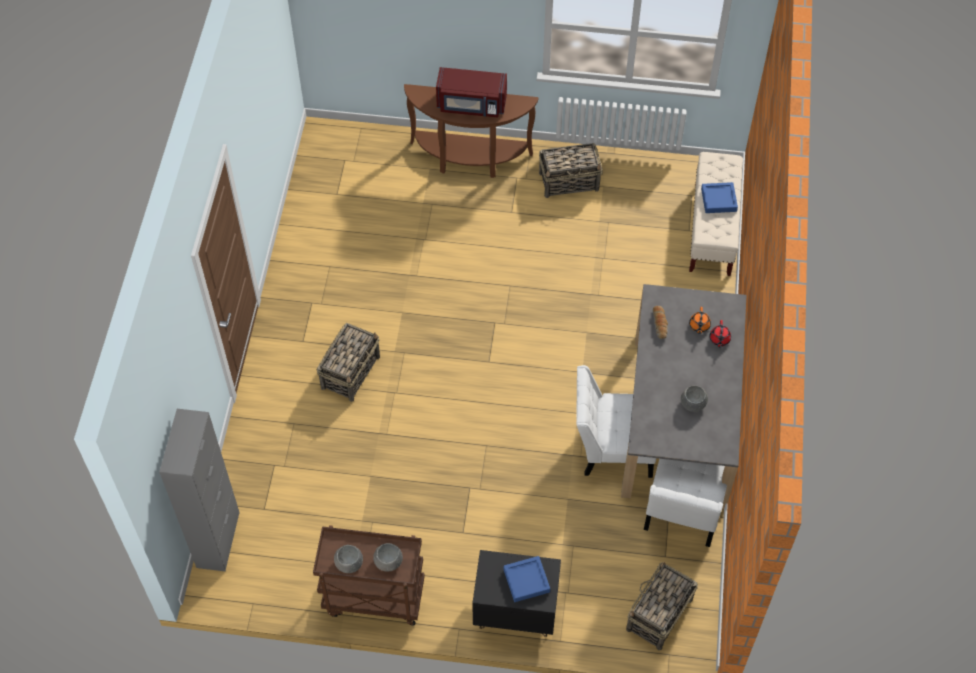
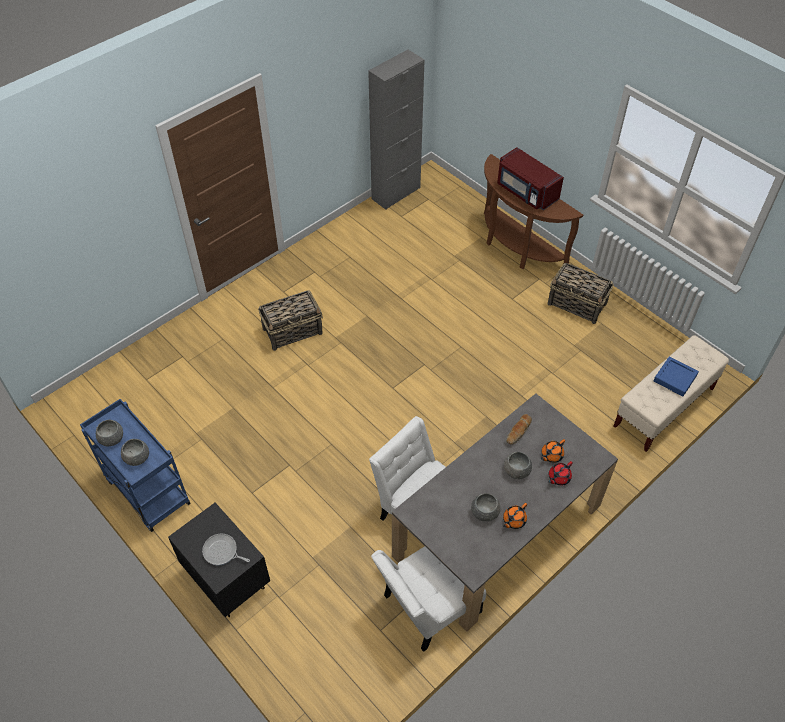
camera: 40 degrees right, 5 degrees down
(218, 540) = (99, 378): grey cabinet -> grey cabinet (396, 193)
(373, 598) = (146, 491): brown cart -> blue cart
(526, 580) = (222, 552): blue tray -> frying pan
(658, 615) = (328, 673): basket -> none
(685, 355) = (516, 470): none -> grey bowl
(718, 394) = (513, 520): none -> orange teapot

